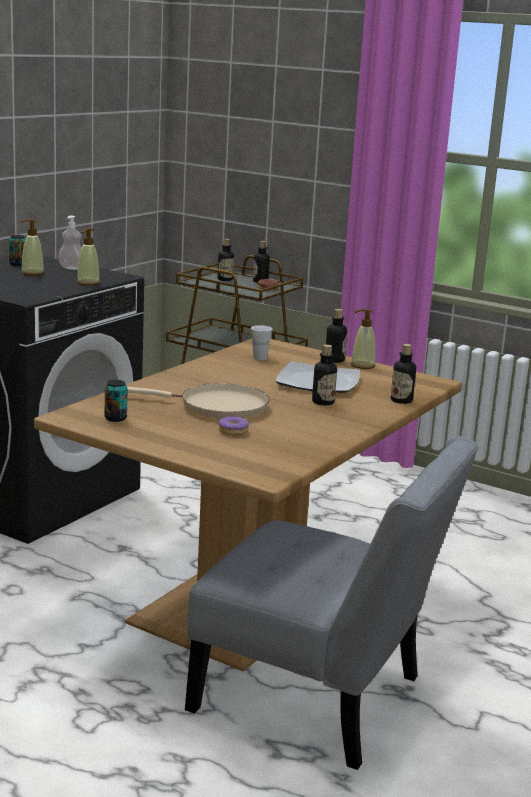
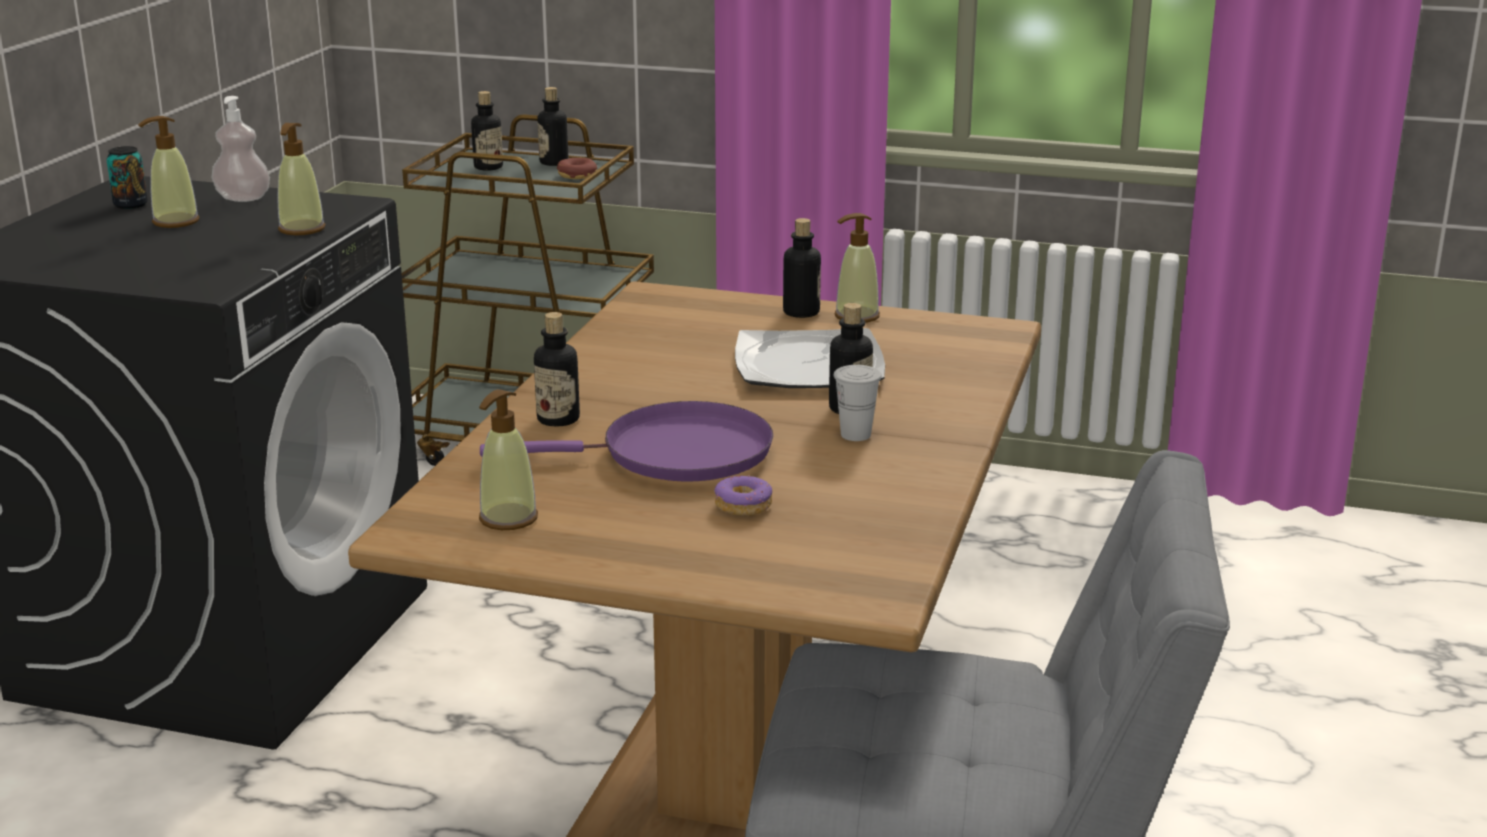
camera: 15 degrees left, 5 degrees up
(115, 418) = (508, 518): can -> soap dispenser
(217, 406) = (675, 454): beige frying pan -> purple frying pan
(260, 358) = (670, 329): white cup -> white cup (855, 435)
(401, 400) = (976, 380): bottle -> bottle (558, 419)

